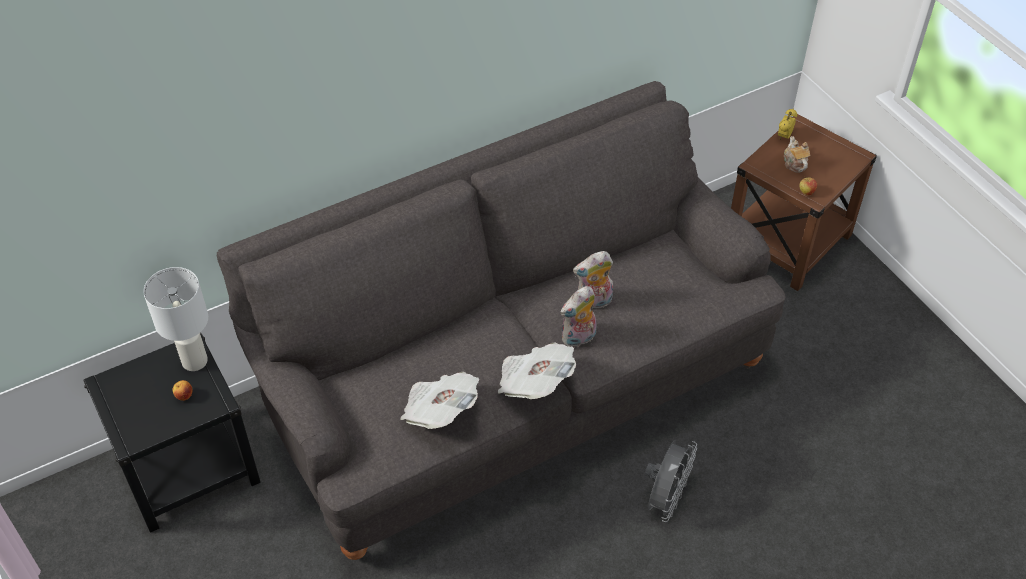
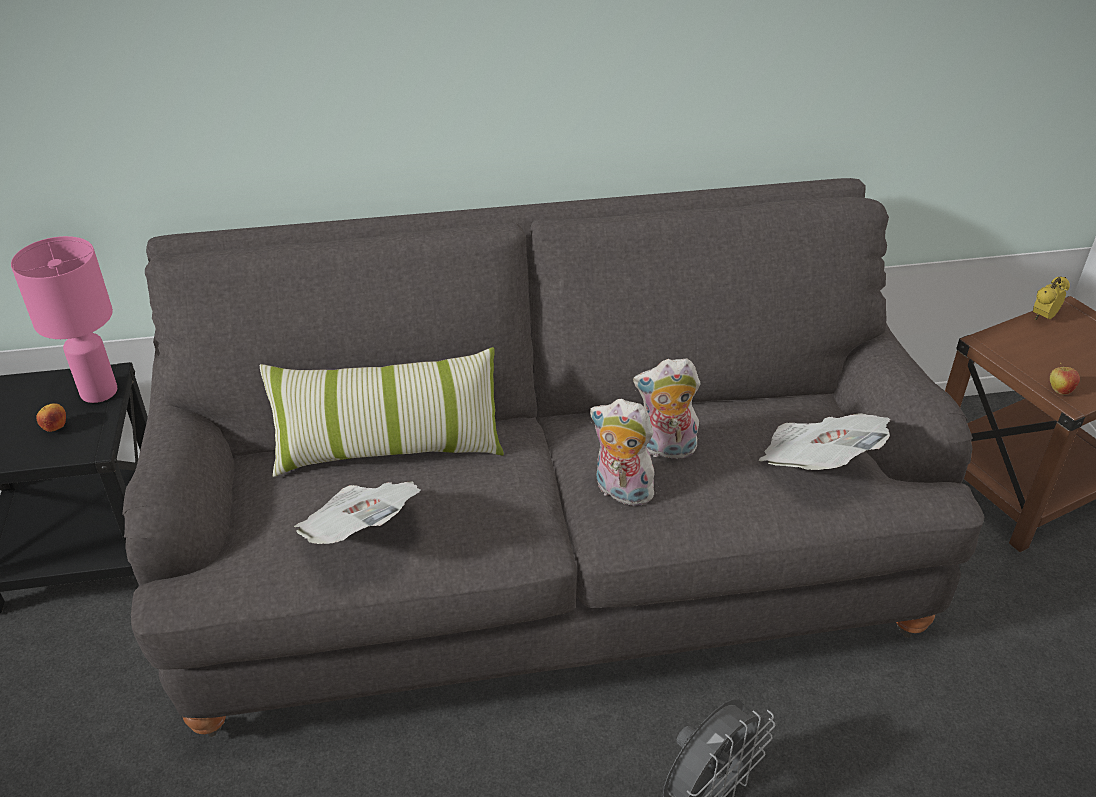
camera: 20 degrees right, 10 degrees down
(195, 361) = (100, 392): white table lamp -> pink table lamp
(422, 349) = (388, 449): none -> pillow
(534, 382) = (521, 532): newspaper -> newspaper (816, 463)
(579, 339) = (620, 491): plush toy -> plush toy turned 45 degrees clockwise
(794, 163) = (1050, 352): teapot -> none

